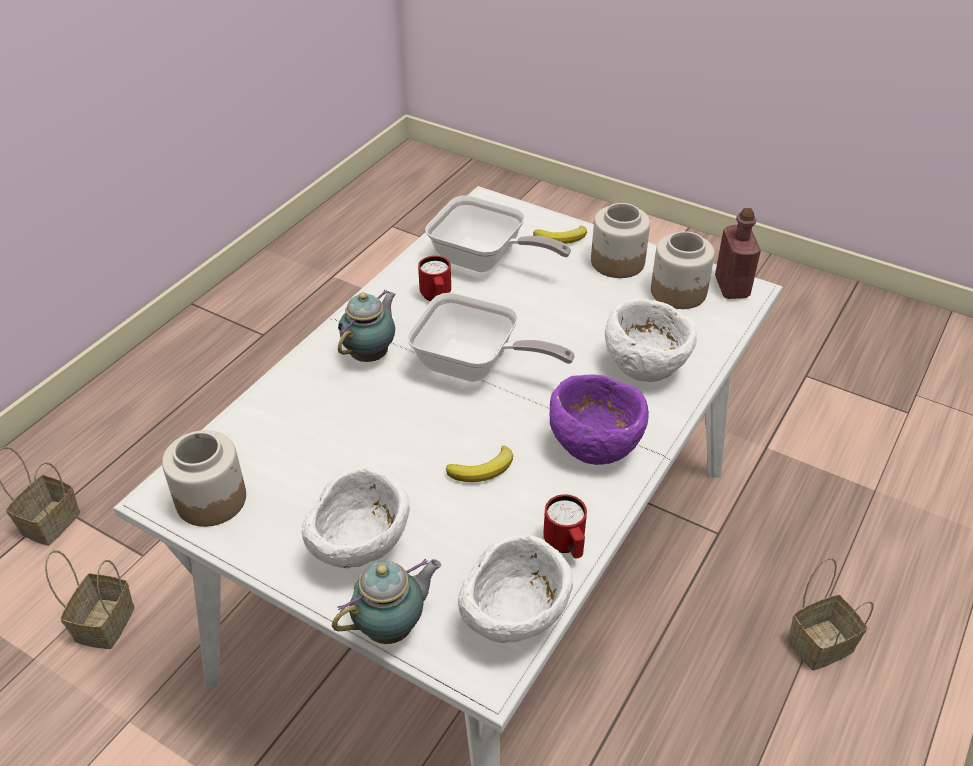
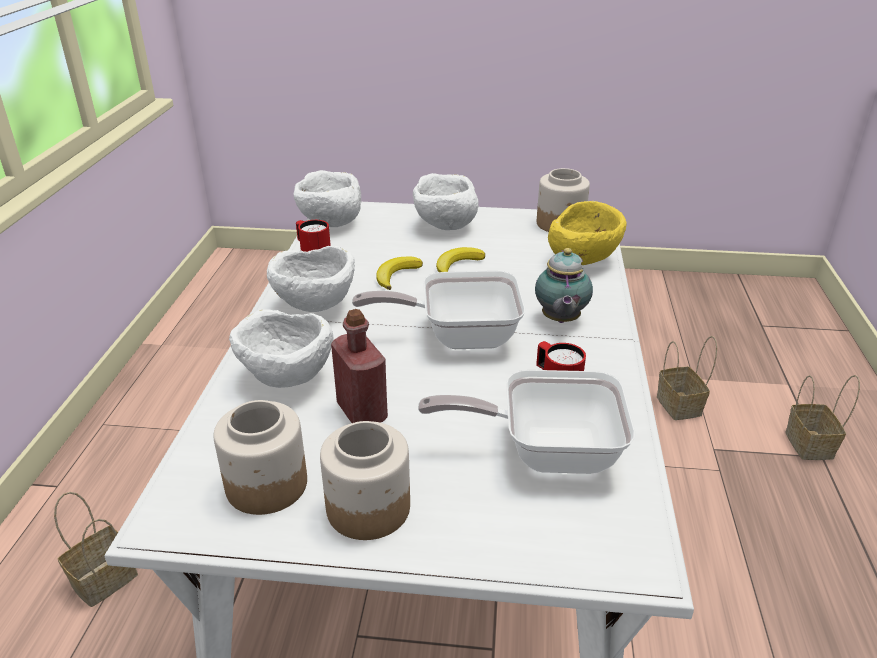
camera: 155 degrees right, 10 degrees down
(264, 421) = (583, 261): none -> yellow bowl
(393, 627) = (398, 208): teapot -> none
(562, 238) = (470, 525): banana -> banana (457, 264)
(594, 445) = (315, 308): purple bowl -> white bowl
(731, 287) = (187, 518): red bottle -> red bottle (362, 412)

